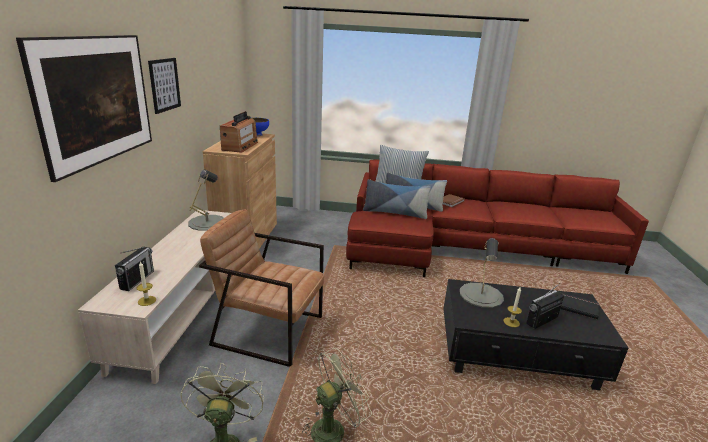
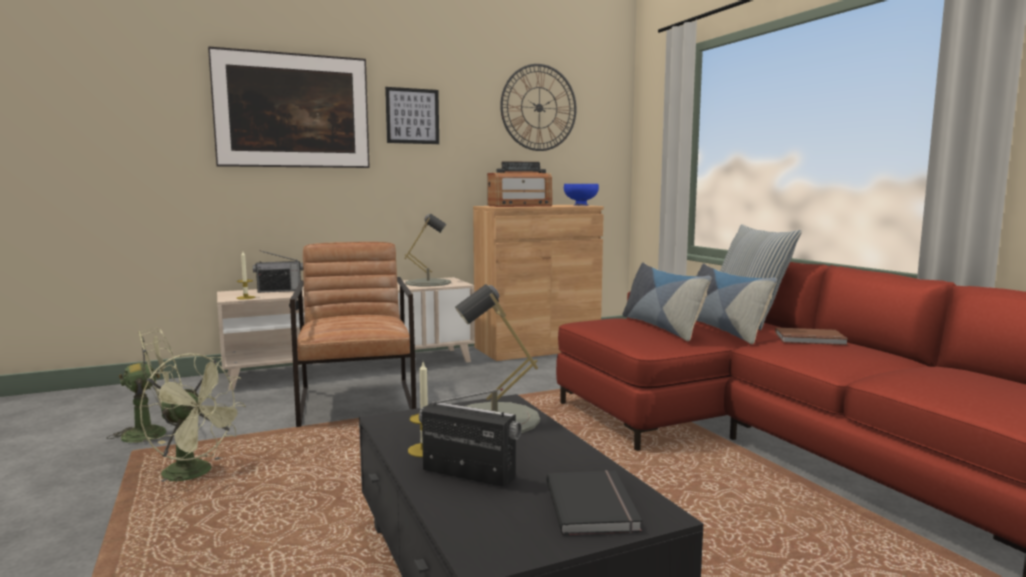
camera: 60 degrees right, 15 degrees down
(216, 62) = (539, 108): none -> wall clock

